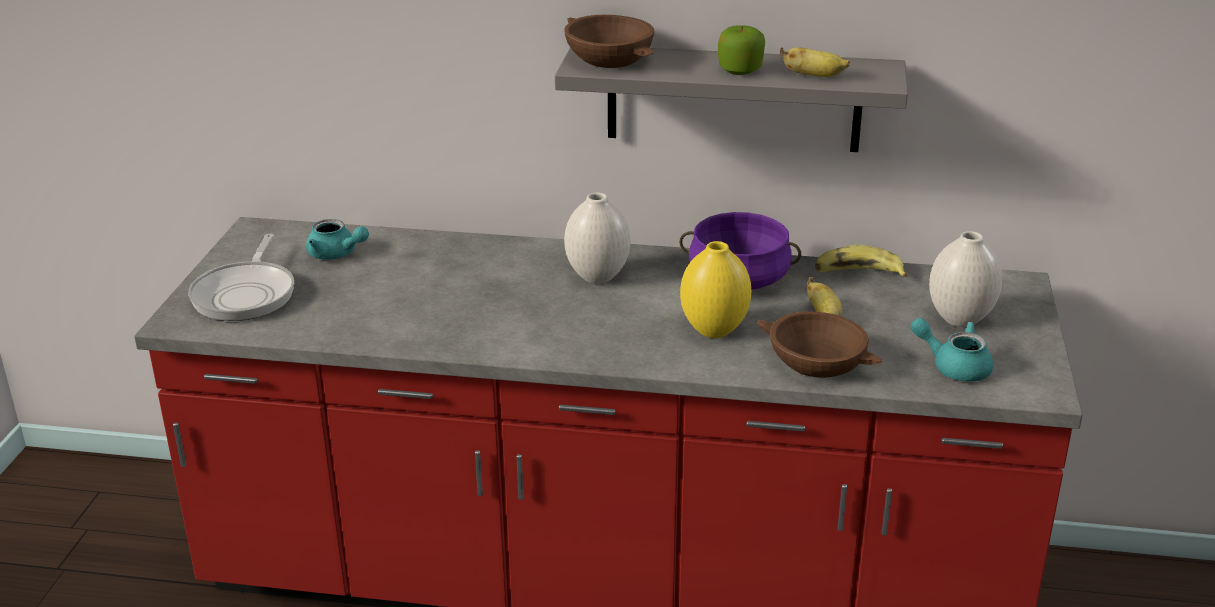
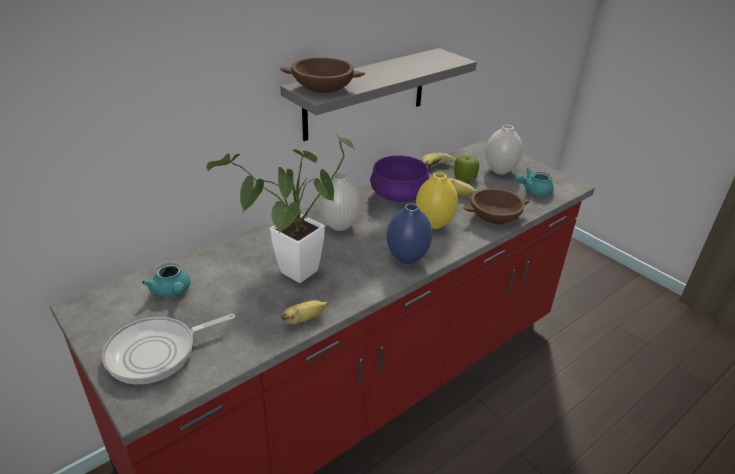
camera: 50 degrees left, 5 degrees up
(246, 294) = (157, 352): frying pan -> frying pan turned 105 degrees clockwise
(336, 254) = (172, 291): turquoise teapot -> turquoise teapot turned 75 degrees clockwise
(457, 297) = (292, 276): none -> potted plant
(604, 344) = (406, 258): none -> blue vase
(740, 70) = (393, 72): apple -> apple (465, 177)
(814, 76) = (428, 65): banana -> banana (304, 319)

